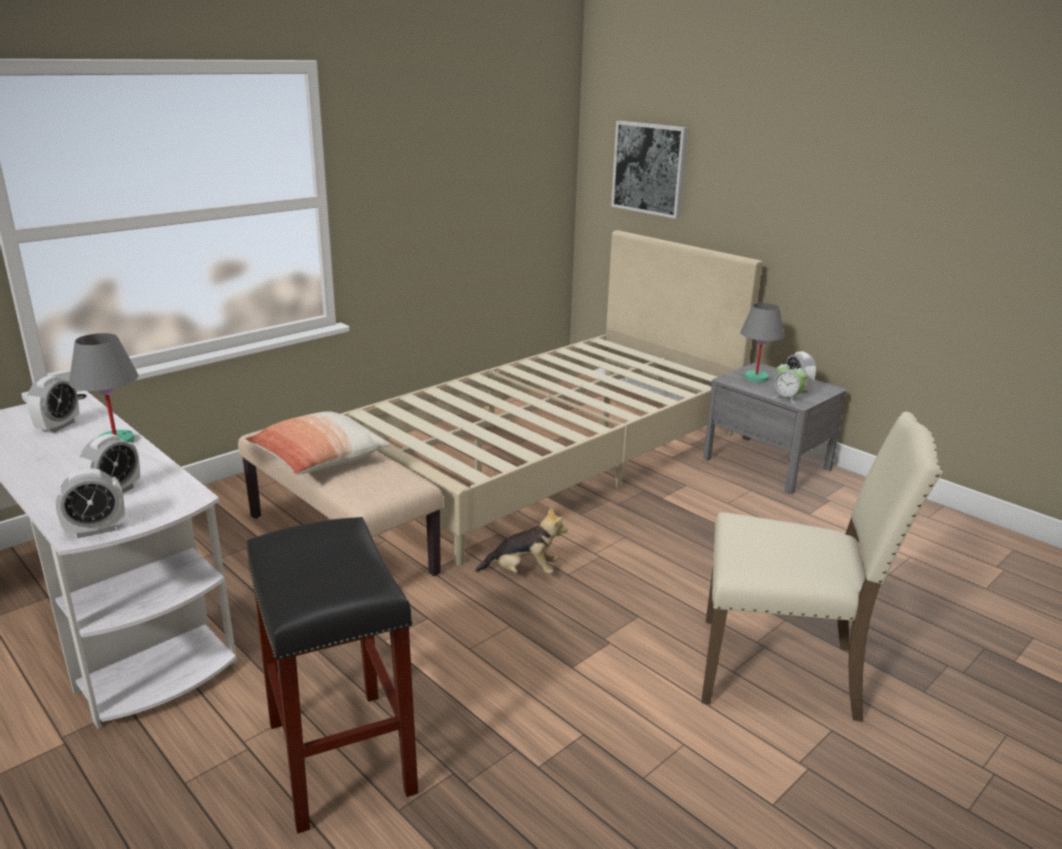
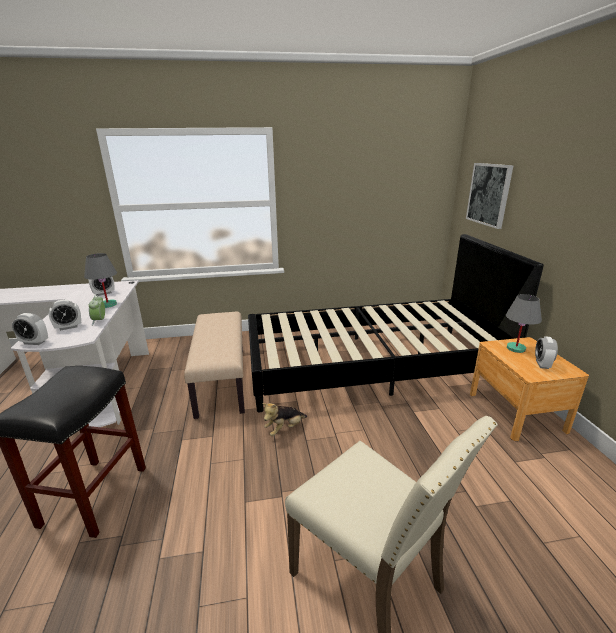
camera: 35 degrees right, 0 degrees up
(318, 460) = (205, 334): pillow -> none
(523, 572) = (284, 429): plush toy -> plush toy turned 105 degrees clockwise
(550, 458) = (371, 365): beige bed -> black bed
(766, 463) = (516, 412): grey nightstand -> brown nightstand
(787, 398) = (524, 369): alarm clock -> alarm clock (100, 321)

